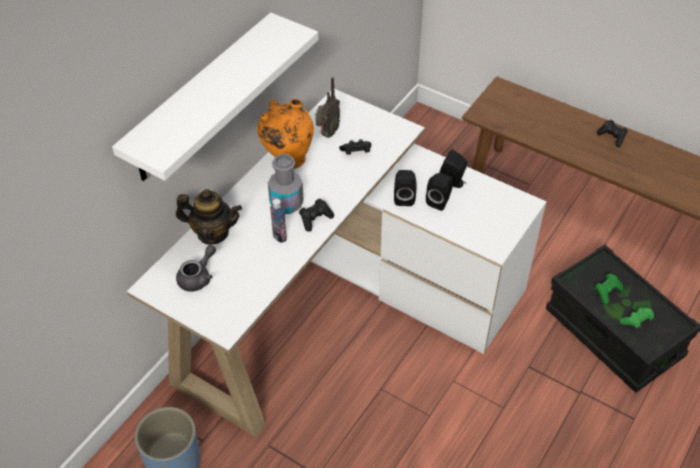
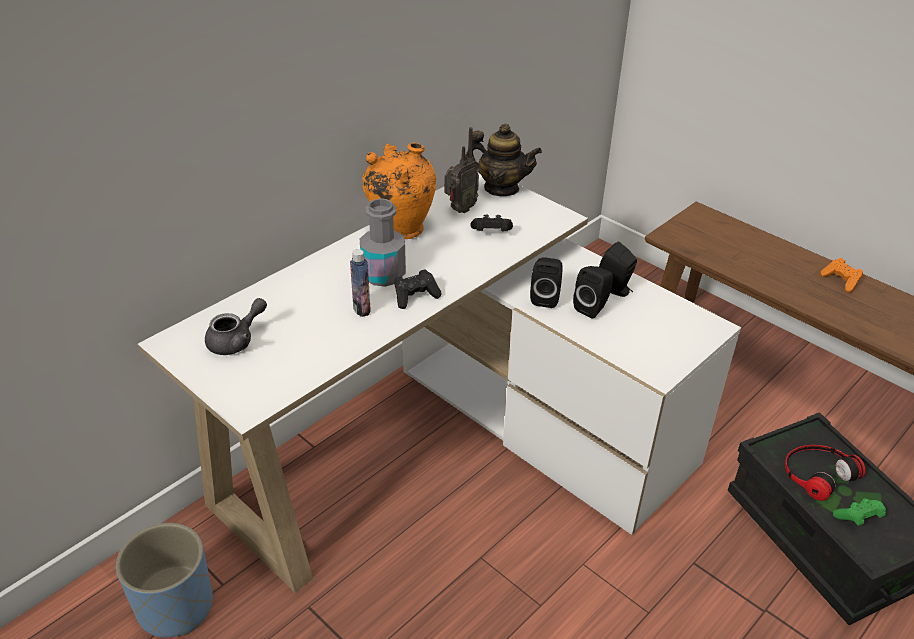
camera: 10 degrees right, 10 degrees down
(200, 99) = (279, 103): white shelf -> none
(212, 233) = (276, 294): teapot -> teapot (501, 188)
(607, 292) = (817, 473): green game controller -> headphones
(612, 137) = (841, 281): black game controller -> orange game controller

